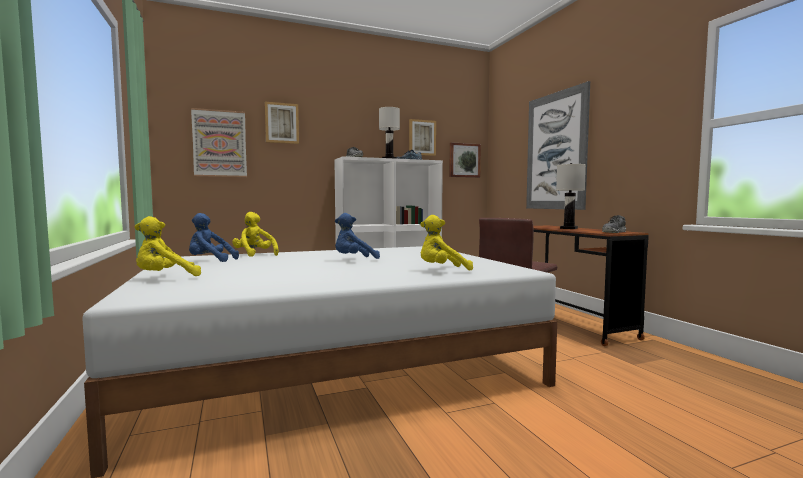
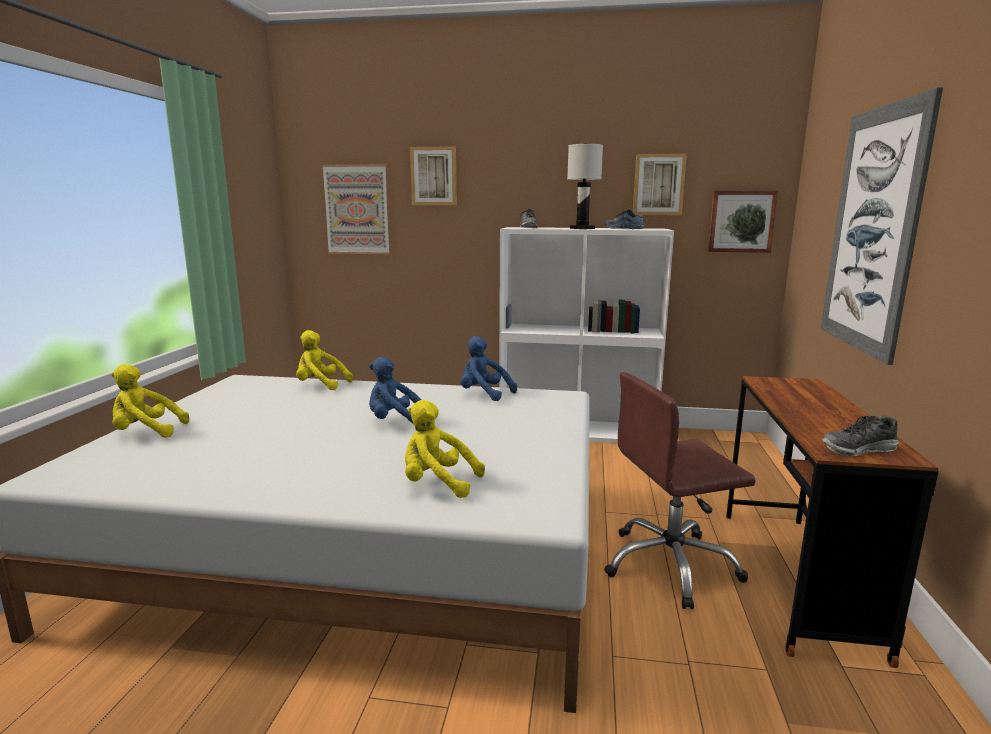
camera: 30 degrees right, 10 degrees up
(210, 261) = (252, 395): blue plush toy -> blue plush toy (483, 394)
(254, 255) = (320, 385): yellow plush toy -> yellow plush toy turned 60 degrees counterclockwise
(569, 228) = (816, 407): white table lamp -> none

